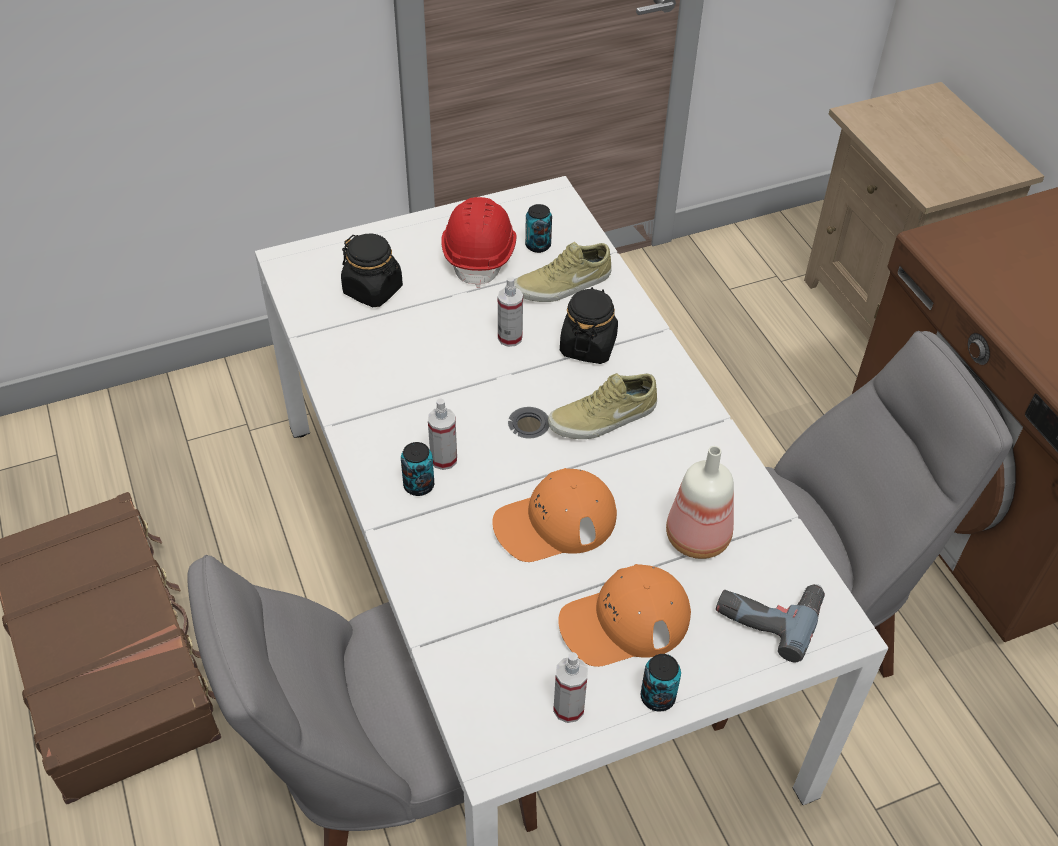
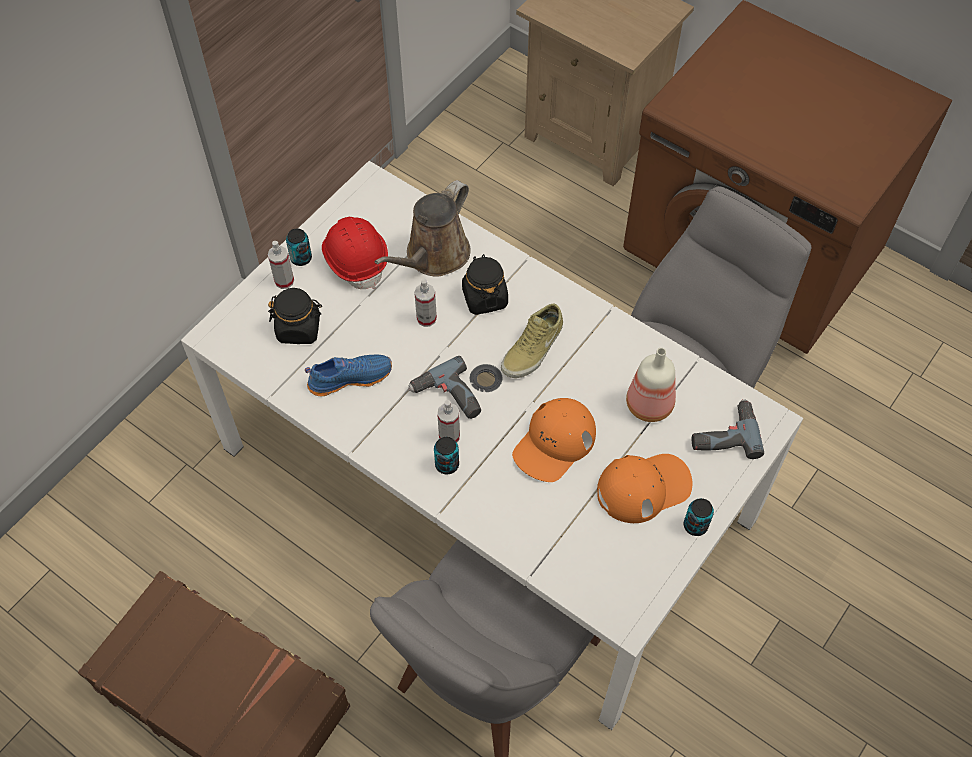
camera: 30 degrees left, 10 degrees up
(387, 356) = (350, 377): none -> blue shoe
(471, 422) = (447, 398): none -> power drill
(538, 245) = (392, 231): can -> can (301, 258)
(563, 285) = (433, 256): beige shoe -> brown watering can
(568, 708) = (649, 563): spray bottle -> spray bottle (284, 281)
(624, 622) = (643, 487): orange cap -> orange cap turned 150 degrees counterclockwise

